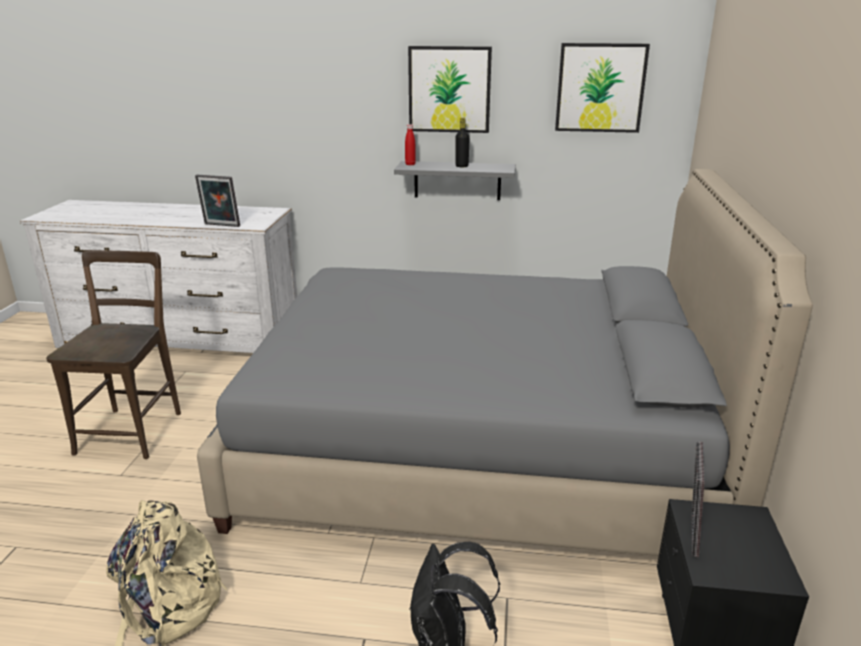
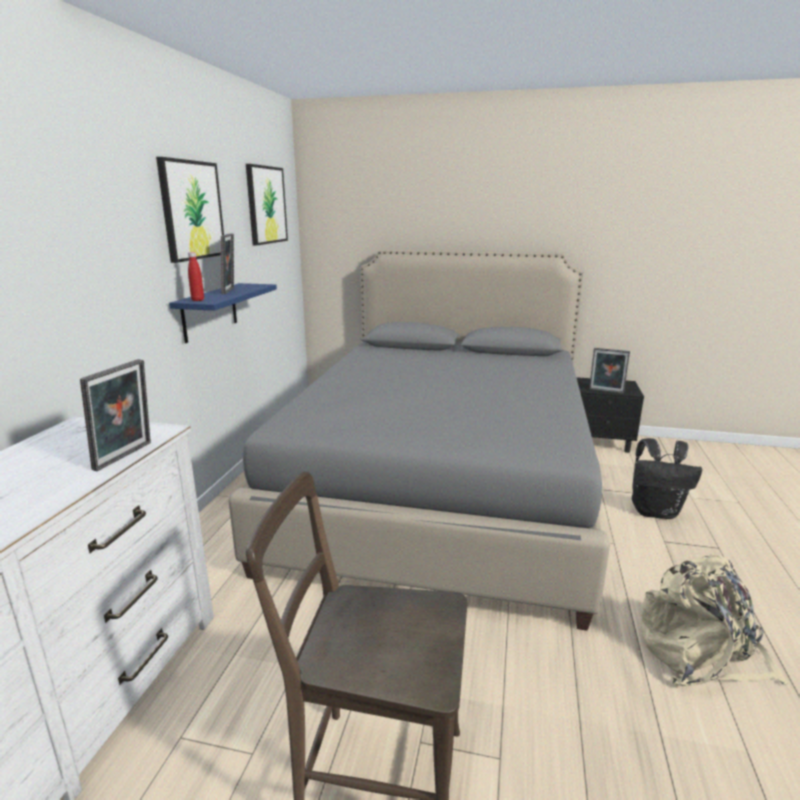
camera: 85 degrees left, 5 degrees down
(457, 180) = (210, 312): grey shelf -> blue shelf
(461, 166) = (230, 291): black bottle -> picture frame

